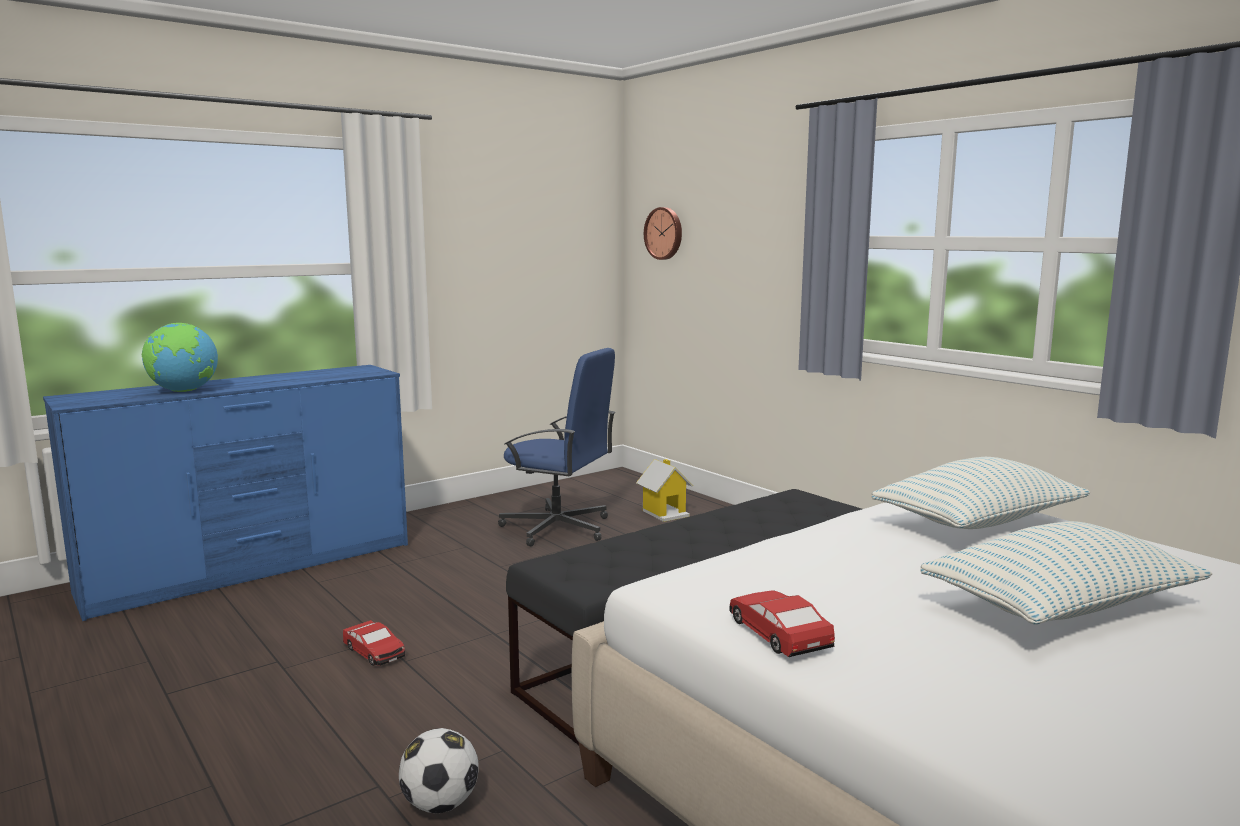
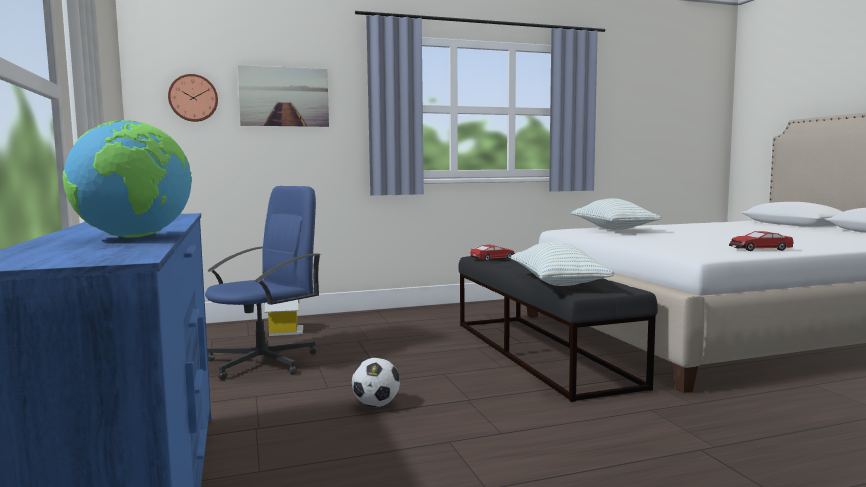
camera: 70 degrees left, 5 degrees down
(374, 652) = (475, 444): toy car -> toy car (493, 259)
(440, 804) = (719, 431): football -> football (376, 405)
(735, 229) = (284, 96): none -> picture
(1060, 606) = (715, 233): pillow -> pillow (557, 283)

